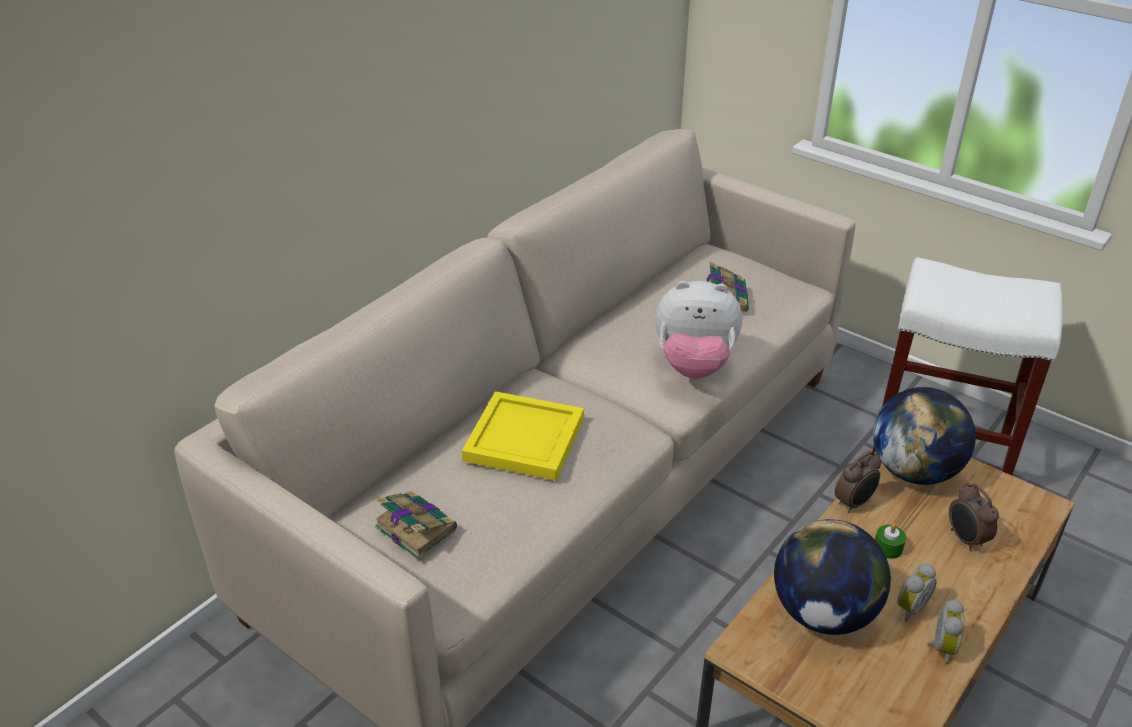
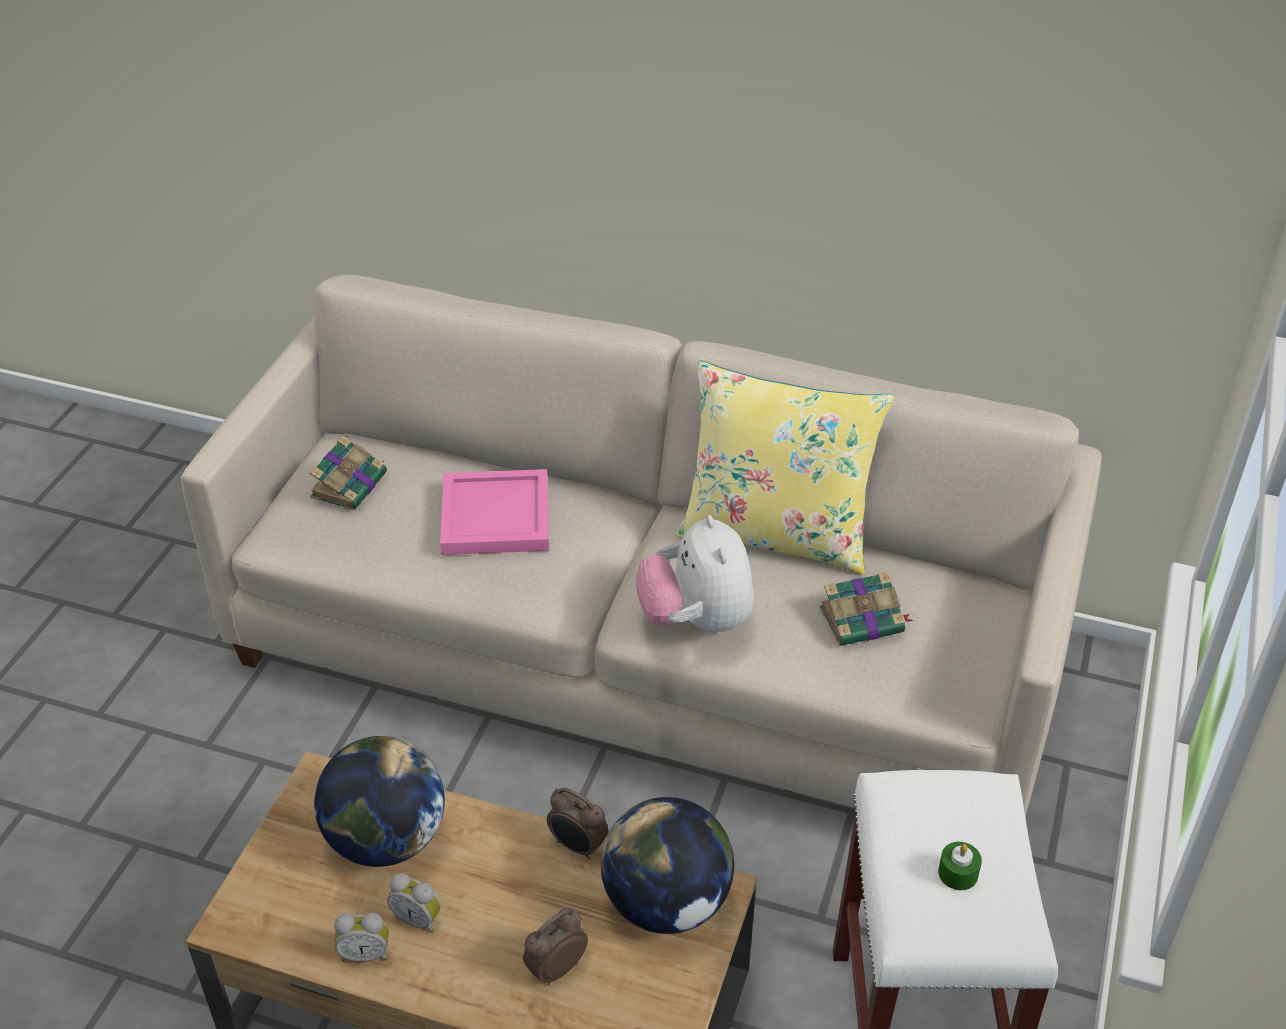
camera: 70 degrees right, 5 degrees up
(523, 438) = (497, 515): yellow tray -> pink tray
(618, 311) = (776, 534): none -> yellow pillow
(887, 548) = (511, 888): green candle -> green candle (958, 873)

